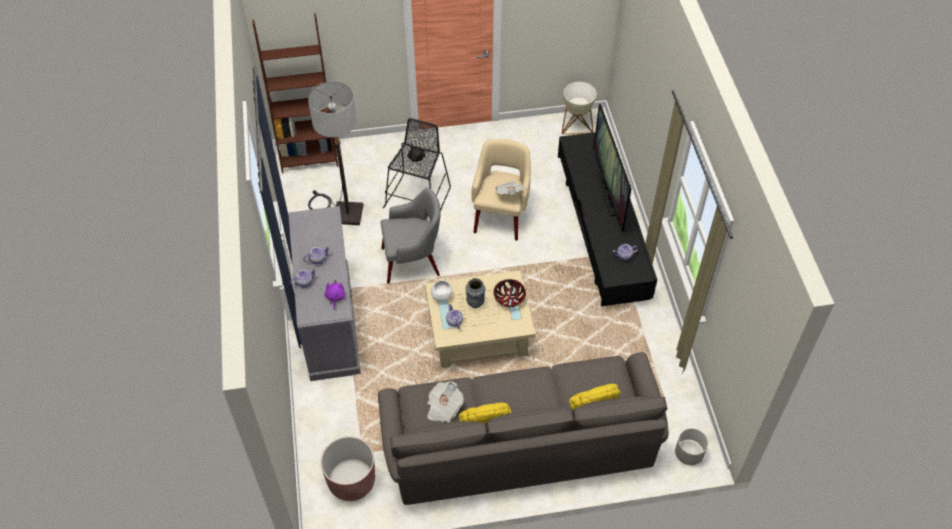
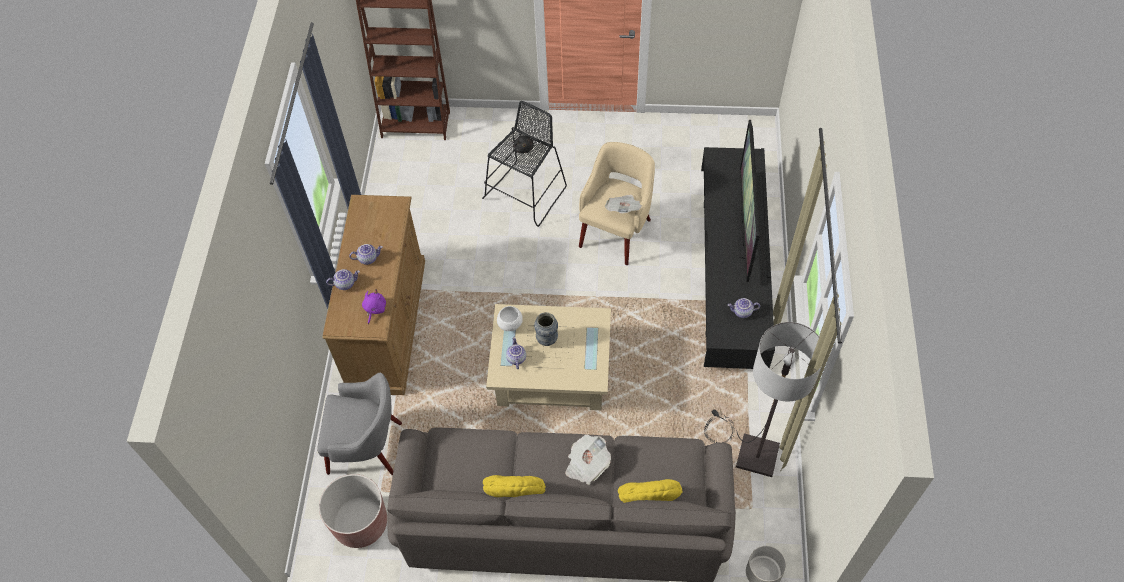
camera: 15 degrees right, 5 degrees up
(330, 320) = (388, 323): grey cabinet -> brown cabinet
(340, 211) = (433, 194): floor lamp -> floor lamp (746, 448)
(412, 261) = (499, 269): grey armchair -> grey armchair (367, 447)
(443, 407) = (473, 464): newspaper -> newspaper (586, 464)
(509, 298) = (588, 341): bowl -> none
(576, 126) = (735, 135): planter -> none

